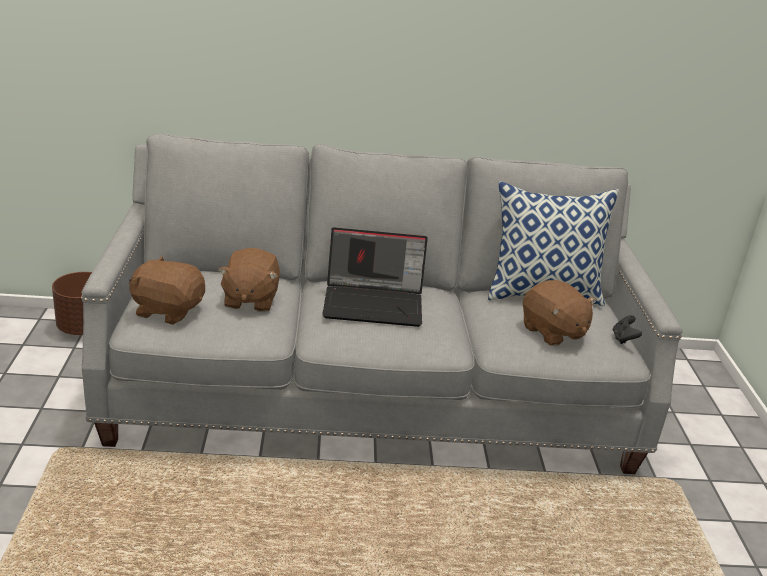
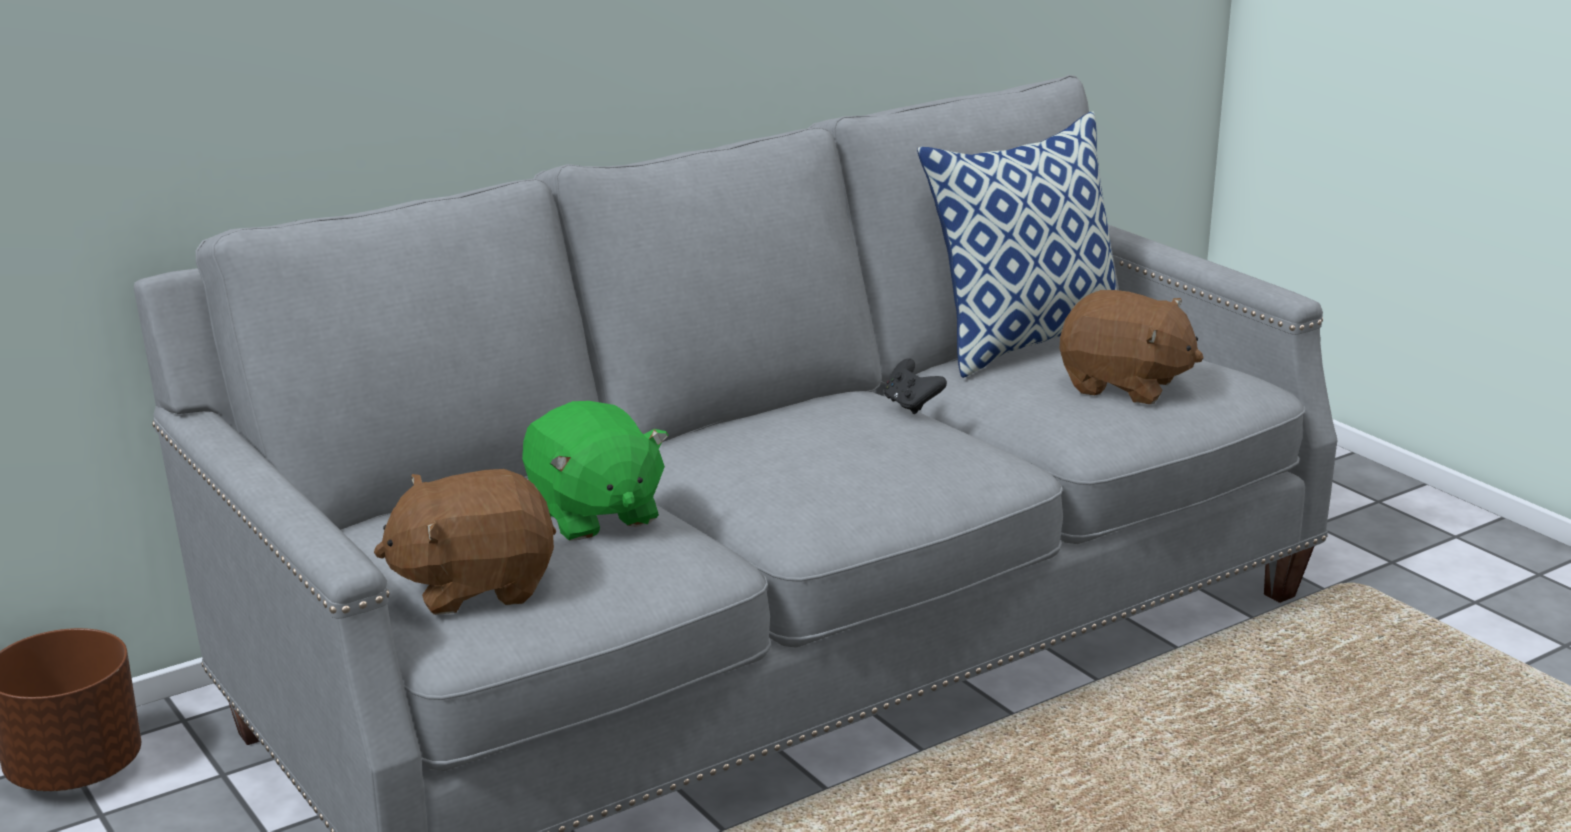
camera: 30 degrees left, 5 degrees down
(250, 300) = (593, 515): brown plush toy -> green plush toy
(375, 303) = (810, 442): laptop -> none
(623, 339) = (1225, 360): black game controller -> black game controller (911, 405)

